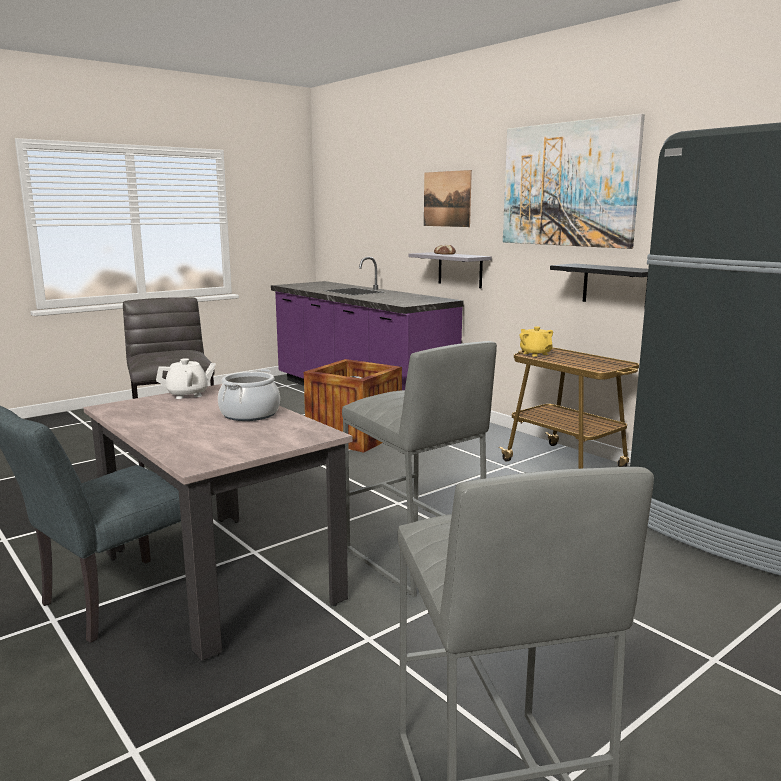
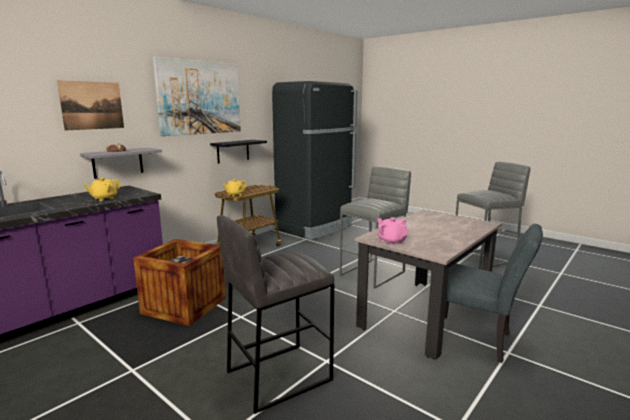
camera: 100 degrees left, 0 degrees up
(188, 394) = (391, 241): white teapot -> pink teapot
(249, 414) = (414, 224): cooking pot -> none
(388, 299) = (104, 198): none -> yellow teapot

